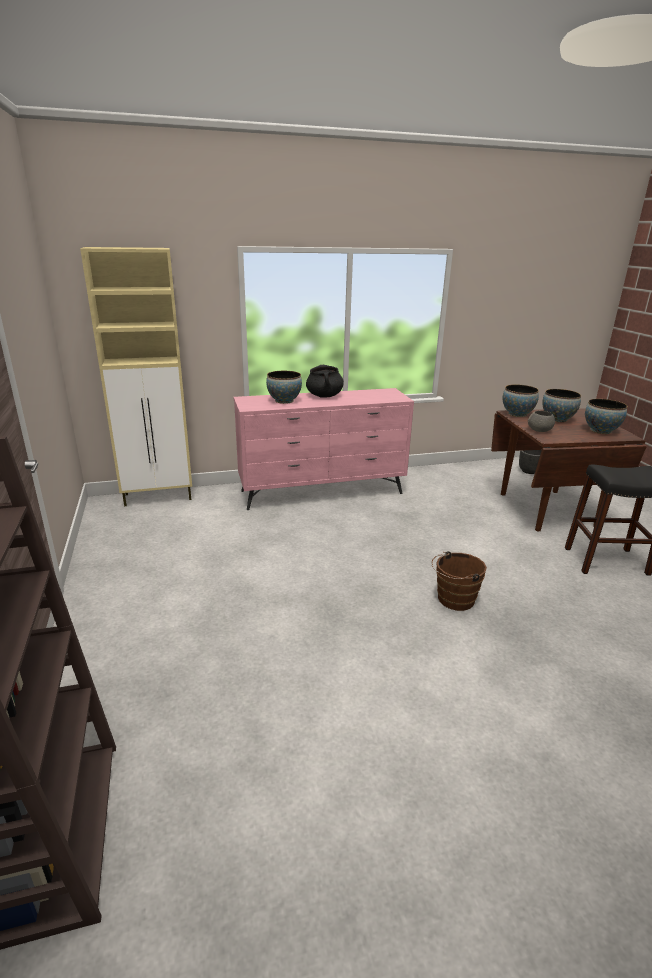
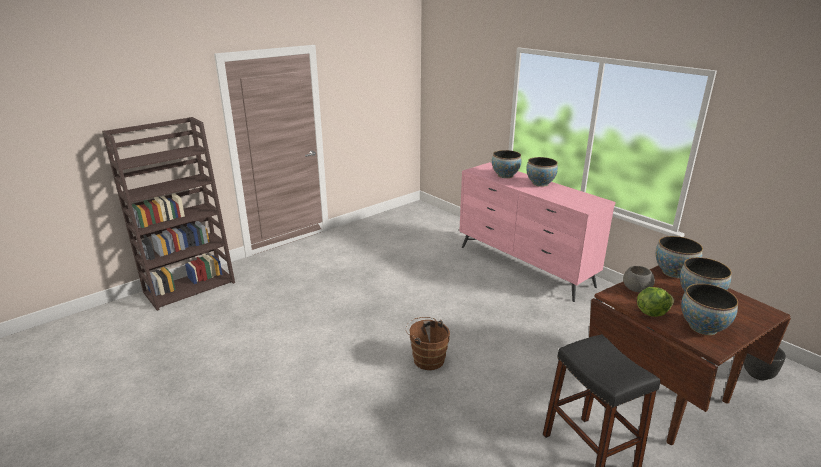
camera: 65 degrees right, 0 degrees up
(159, 497) = (443, 217): beige cabinet -> none
(324, 396) = (540, 183): black cooking pot -> bowl
(577, 436) = (651, 312): none -> lettuce

